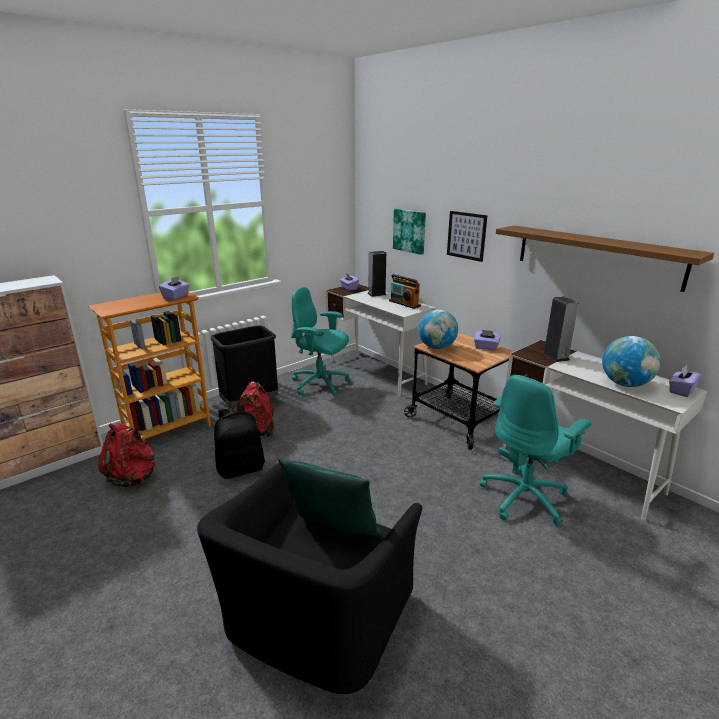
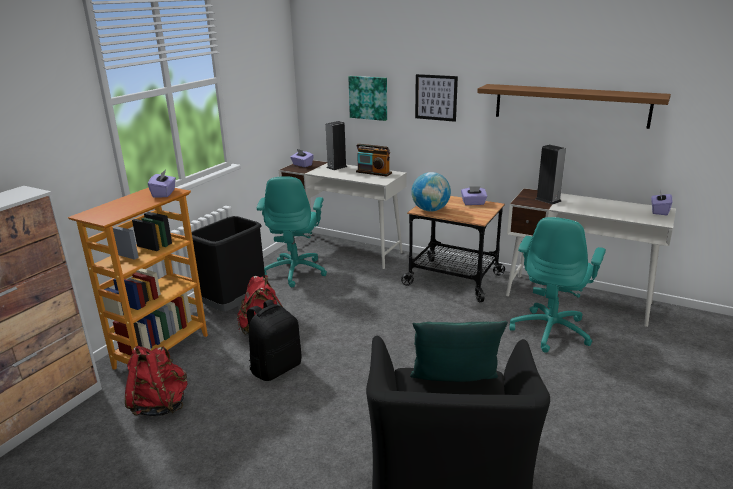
camera: 20 degrees left, 0 degrees up
(320, 384) = (295, 271): turquoise office chair -> turquoise office chair turned 90 degrees counterclockwise
(625, 384) = (617, 213): globe -> none

